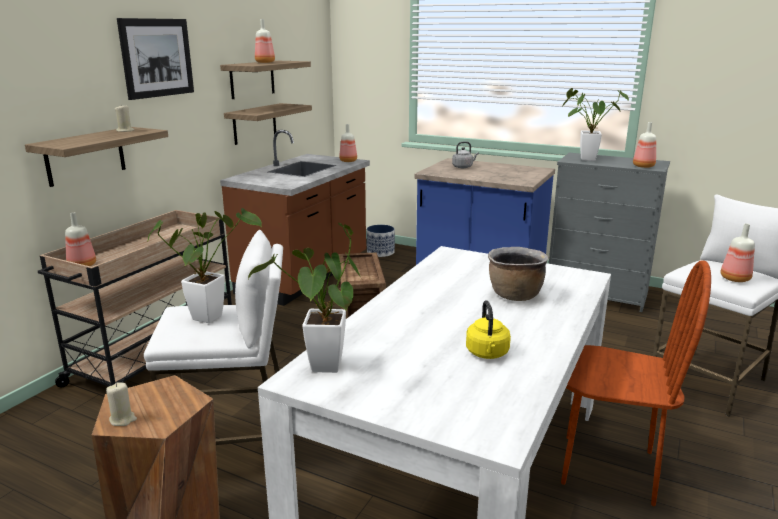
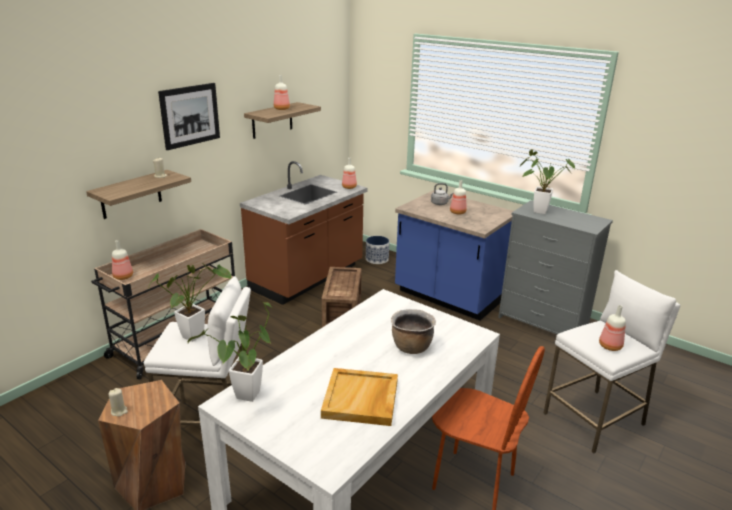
camera: 10 degrees right, 5 degrees up
(255, 123) = (273, 155): shelf -> none
(487, 354) = (361, 399): yellow kettle -> beige tray
(643, 166) = (582, 226): bottle -> bottle (457, 212)

